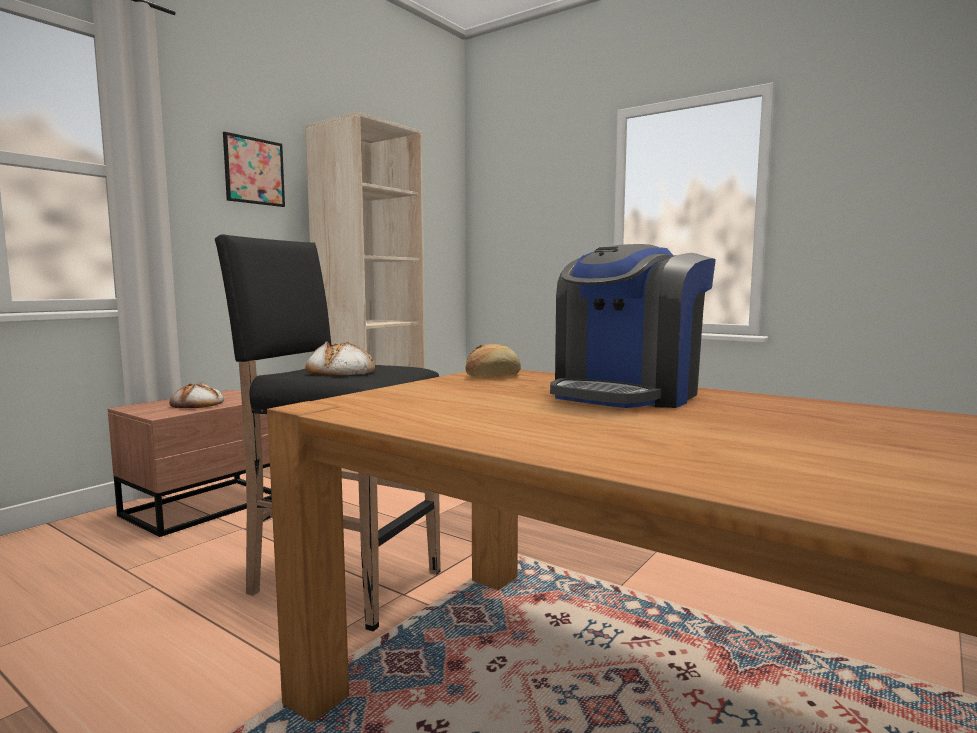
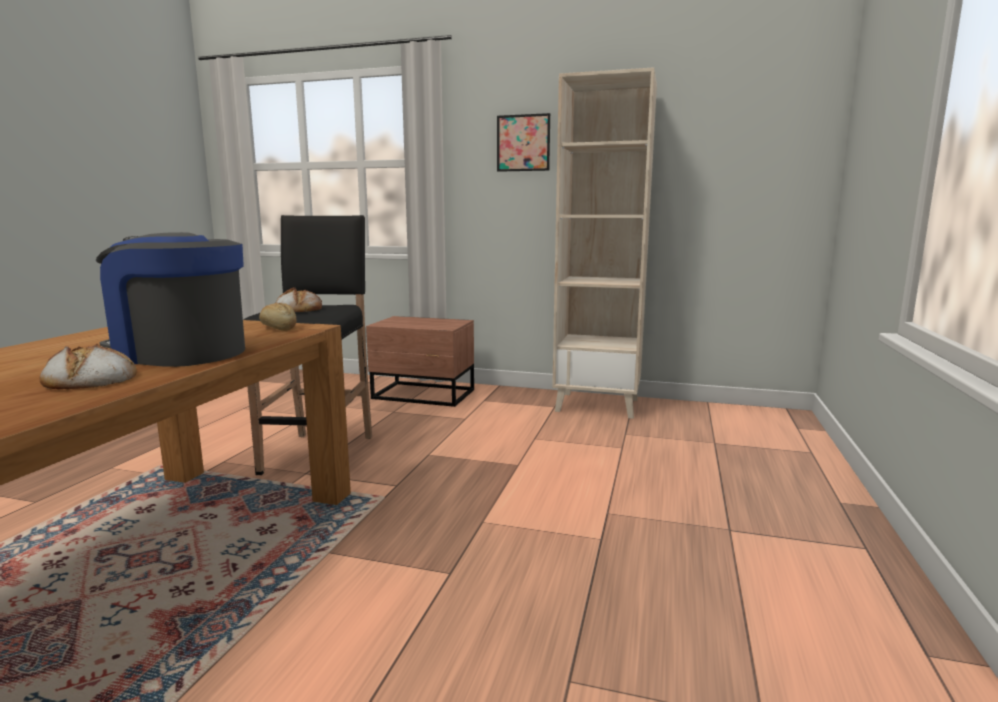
camera: 70 degrees right, 5 degrees up
(197, 404) = (415, 323): bread -> bread (90, 380)

